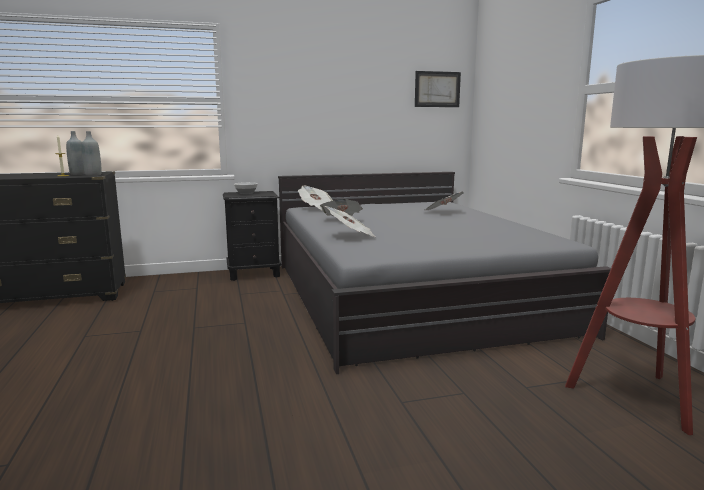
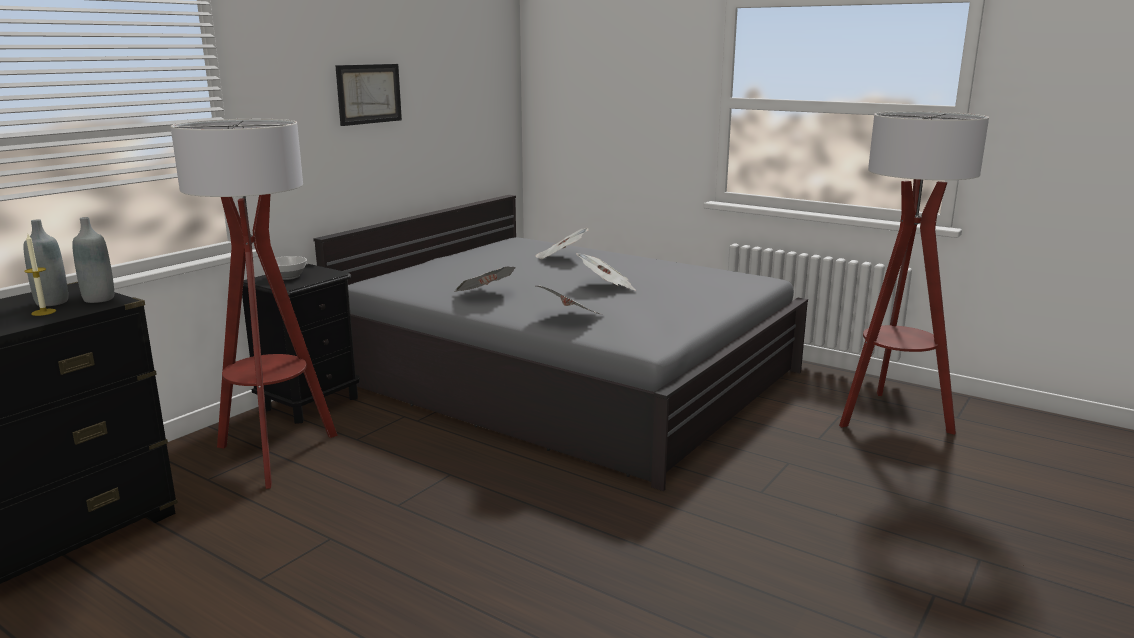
camera: 40 degrees left, 5 degrees up
(195, 290) = (275, 455): none -> floor lamp
(317, 209) = (398, 282): newspaper -> newspaper (607, 287)
(437, 89) = (486, 81): picture -> picture (369, 94)

